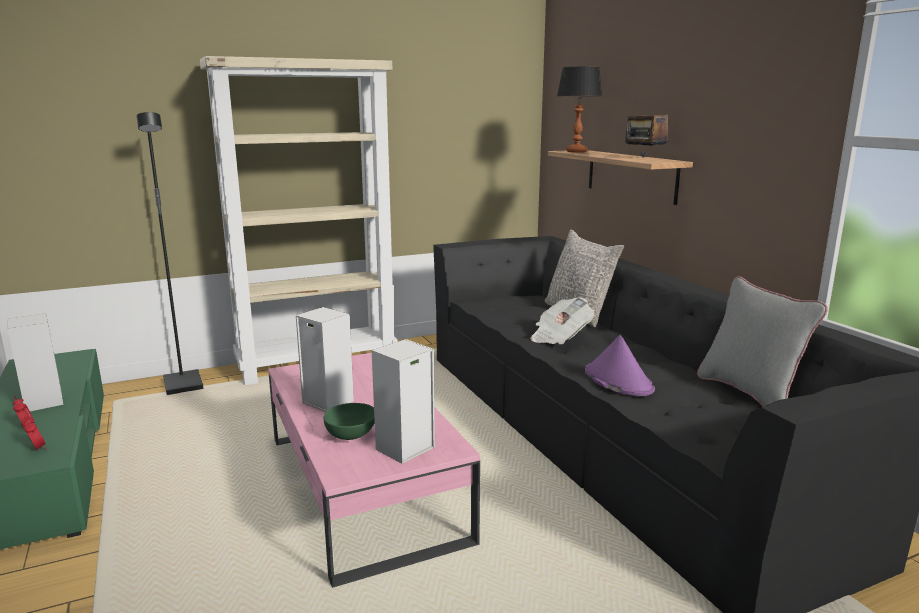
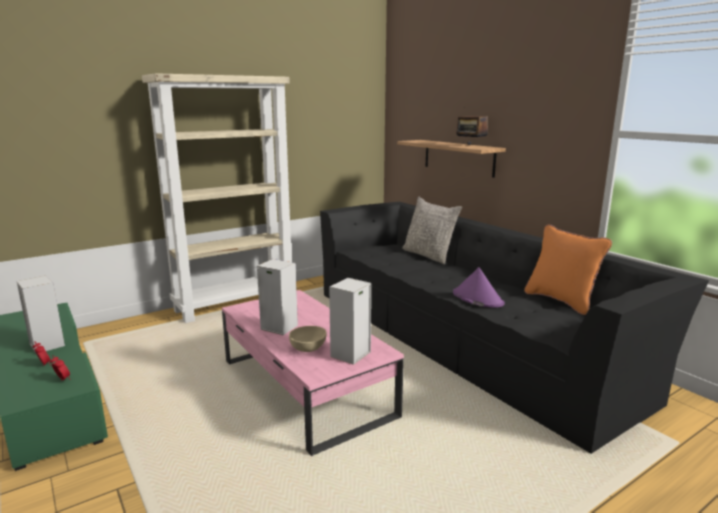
camera: 10 degrees left, 0 degrees up
(184, 385) = (136, 326): black floor lamp -> none
(352, 436) = (309, 349): green bowl -> beige bowl
(559, 337) = (425, 272): newspaper -> none
(576, 151) = (418, 141): table lamp -> none
(749, 393) = (561, 301): grey pillow -> orange pillow

